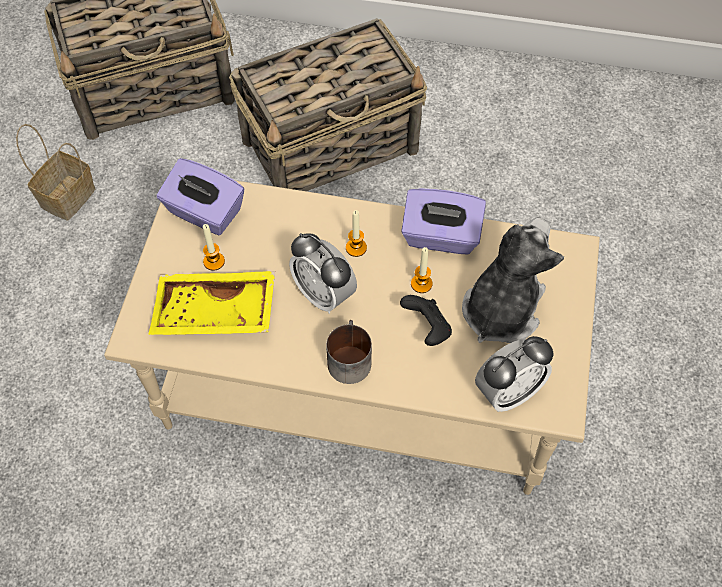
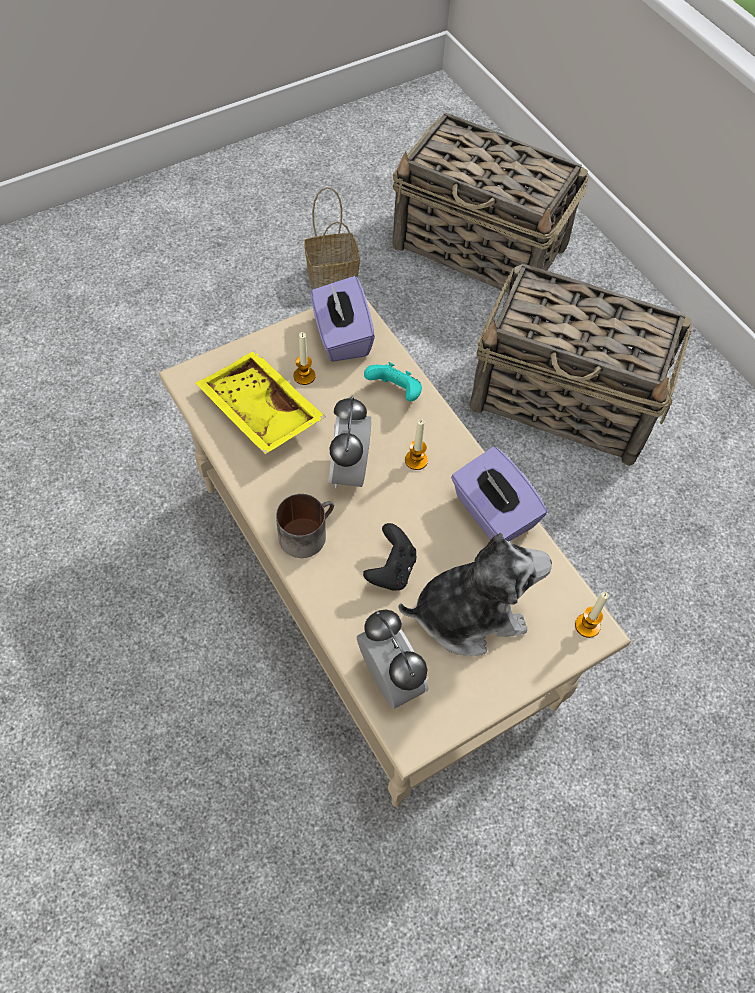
camera: 45 degrees right, 0 degrees up
(288, 217) = (395, 392): none -> turquoise game controller
(421, 284) = (430, 533): candle -> candle (587, 625)
(508, 392) = (390, 679): alarm clock -> alarm clock turned 135 degrees counterclockwise

